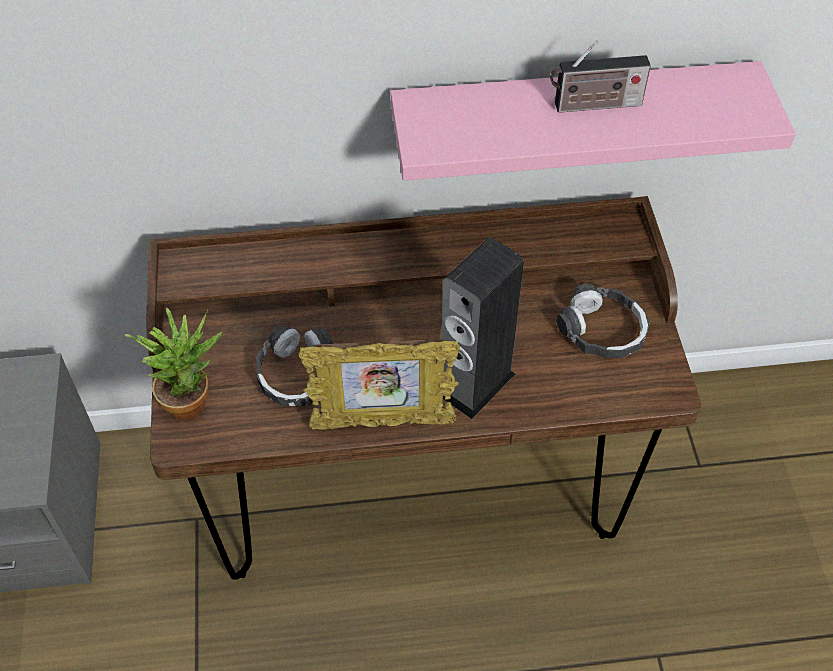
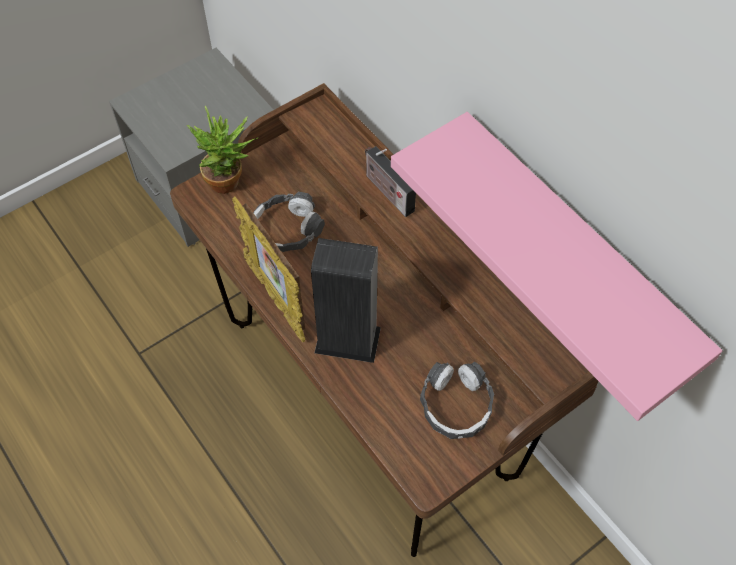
camera: 60 degrees right, 5 degrees up
(594, 105) = (554, 246): radio -> radio (387, 191)

